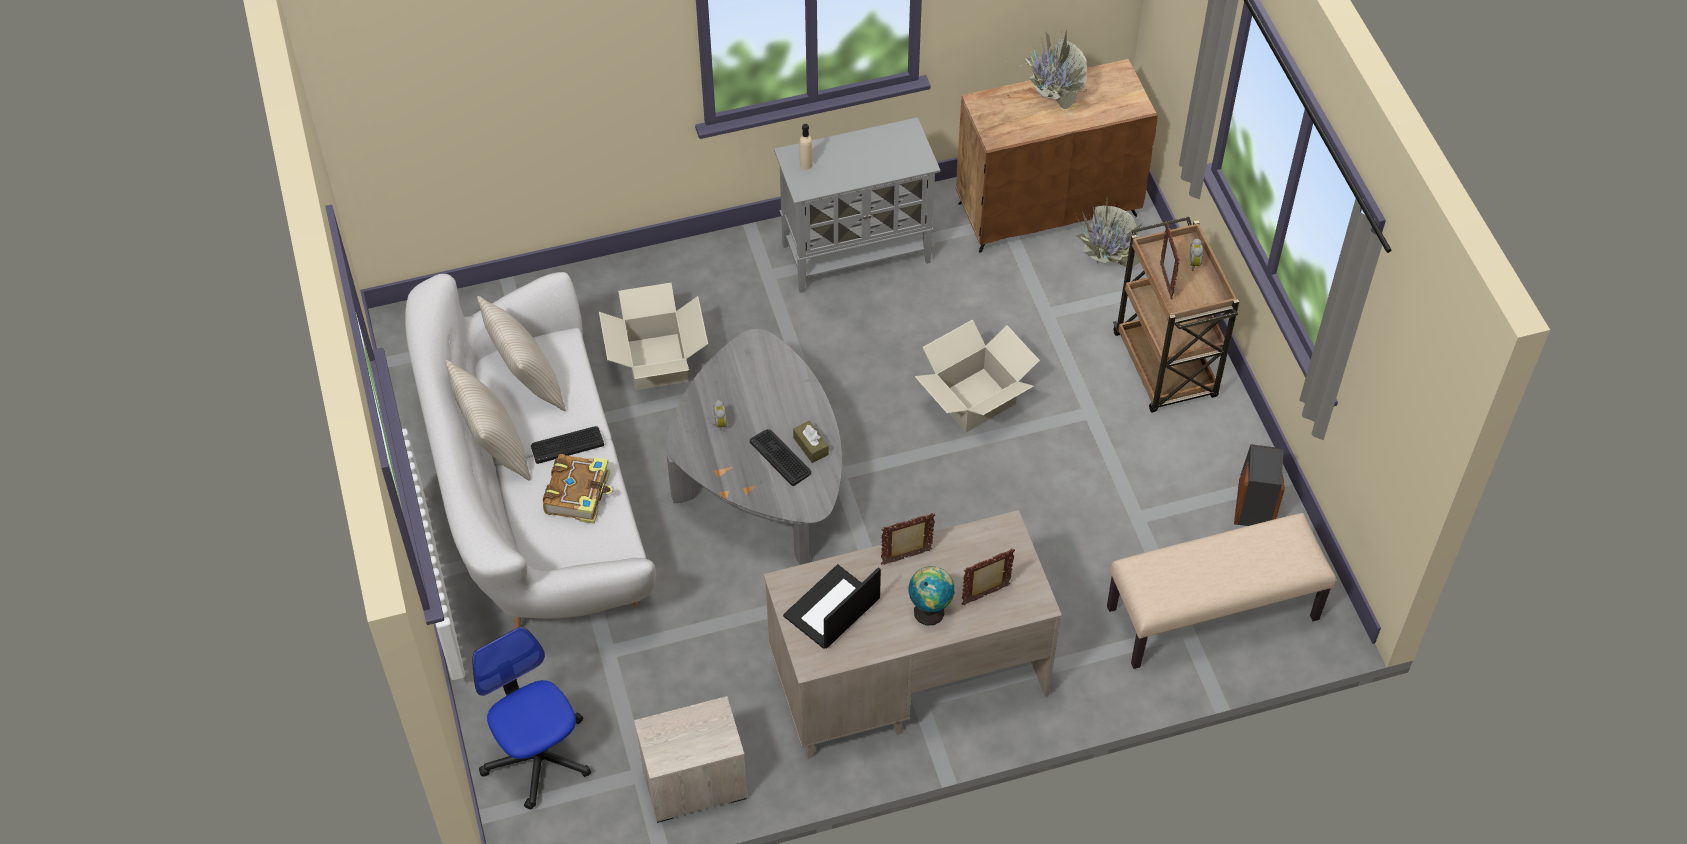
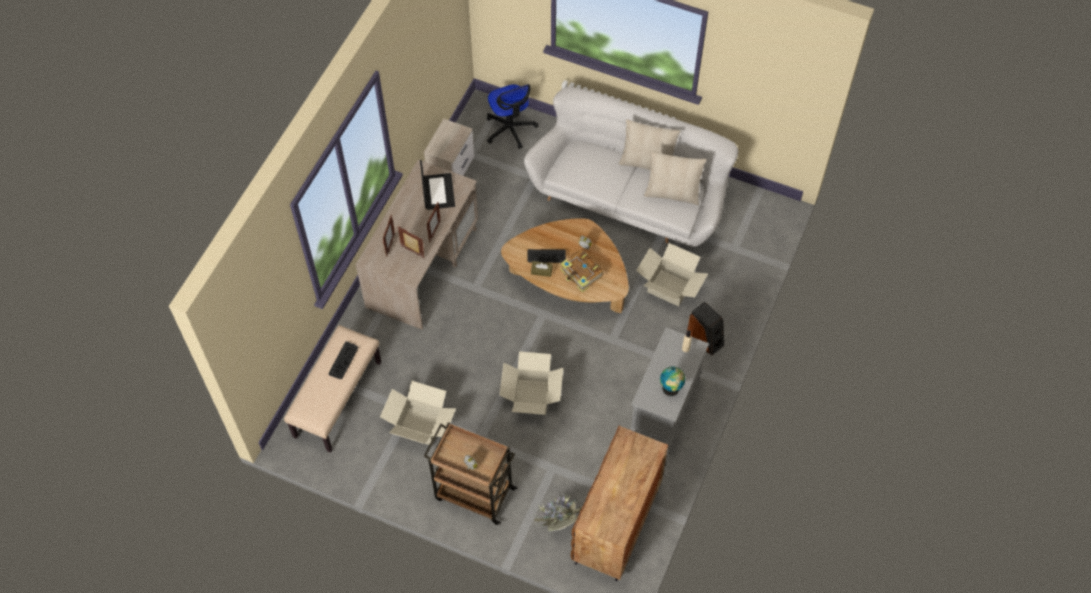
camera: 130 degrees right, 5 degrees up
(538, 757) = (510, 129): office chair -> office chair turned 60 degrees clockwise
(567, 445) = (625, 187): keyboard -> keyboard (343, 360)
(579, 493) = (595, 175): book -> book (581, 274)
(762, 477) = (568, 284): grey coffee table -> brown coffee table
(930, 610) = (403, 222): globe -> globe (671, 389)
(1052, 100) = (627, 484): potted plant -> none
(1144, 489) = (420, 426): none -> cardboard box
(1166, 281) = (472, 444): picture frame -> picture frame (412, 252)
(1254, 502) = (370, 465): speaker -> speaker (705, 338)

